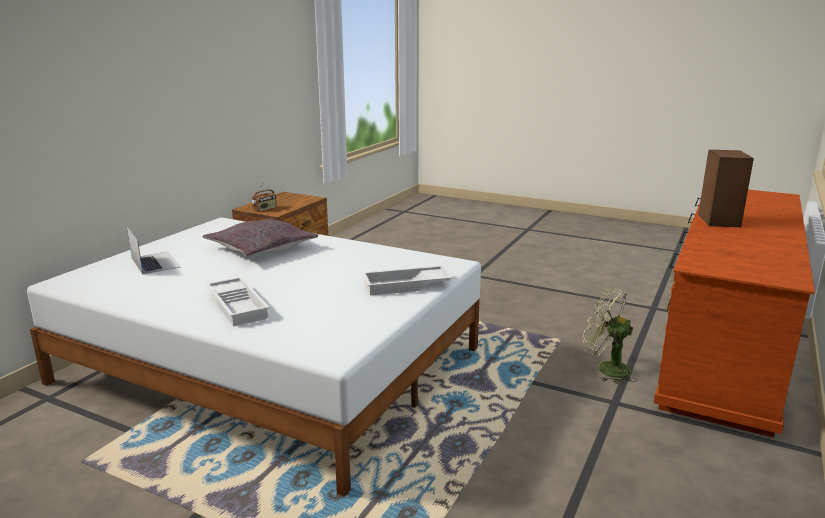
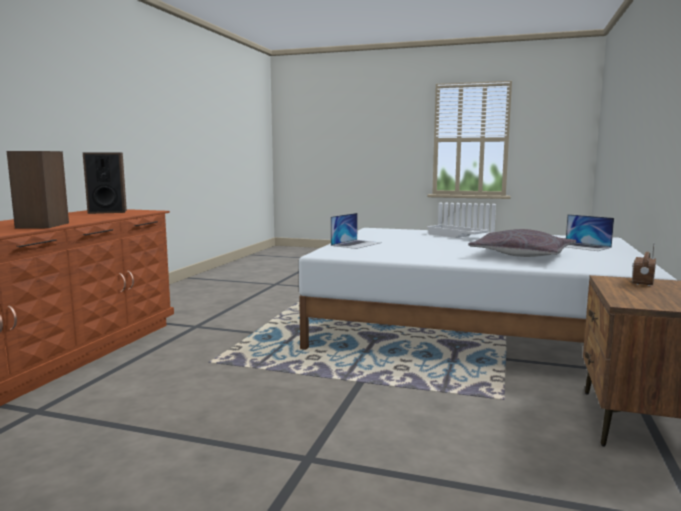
camera: 170 degrees right, 10 degrees down
(406, 286) = (356, 244): white tray -> laptop
(606, 369) = (182, 343): green fan -> none
(753, 265) = (107, 212): none -> speaker

